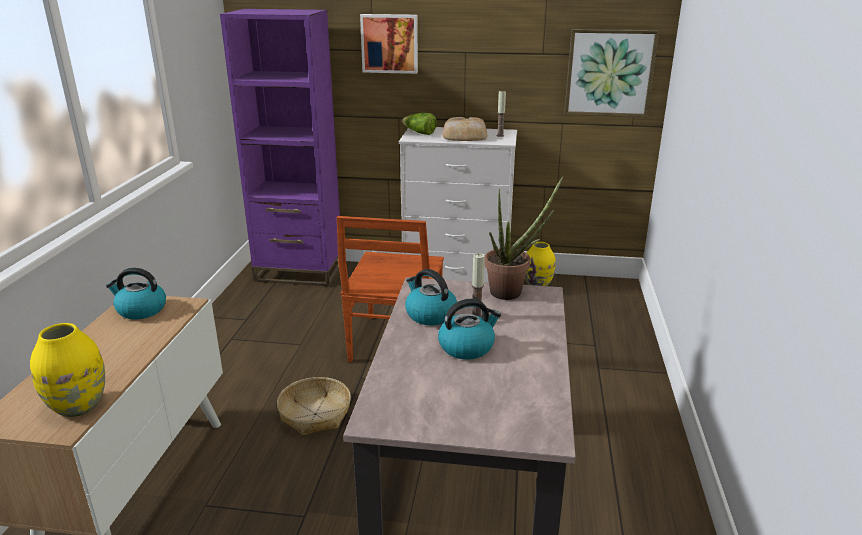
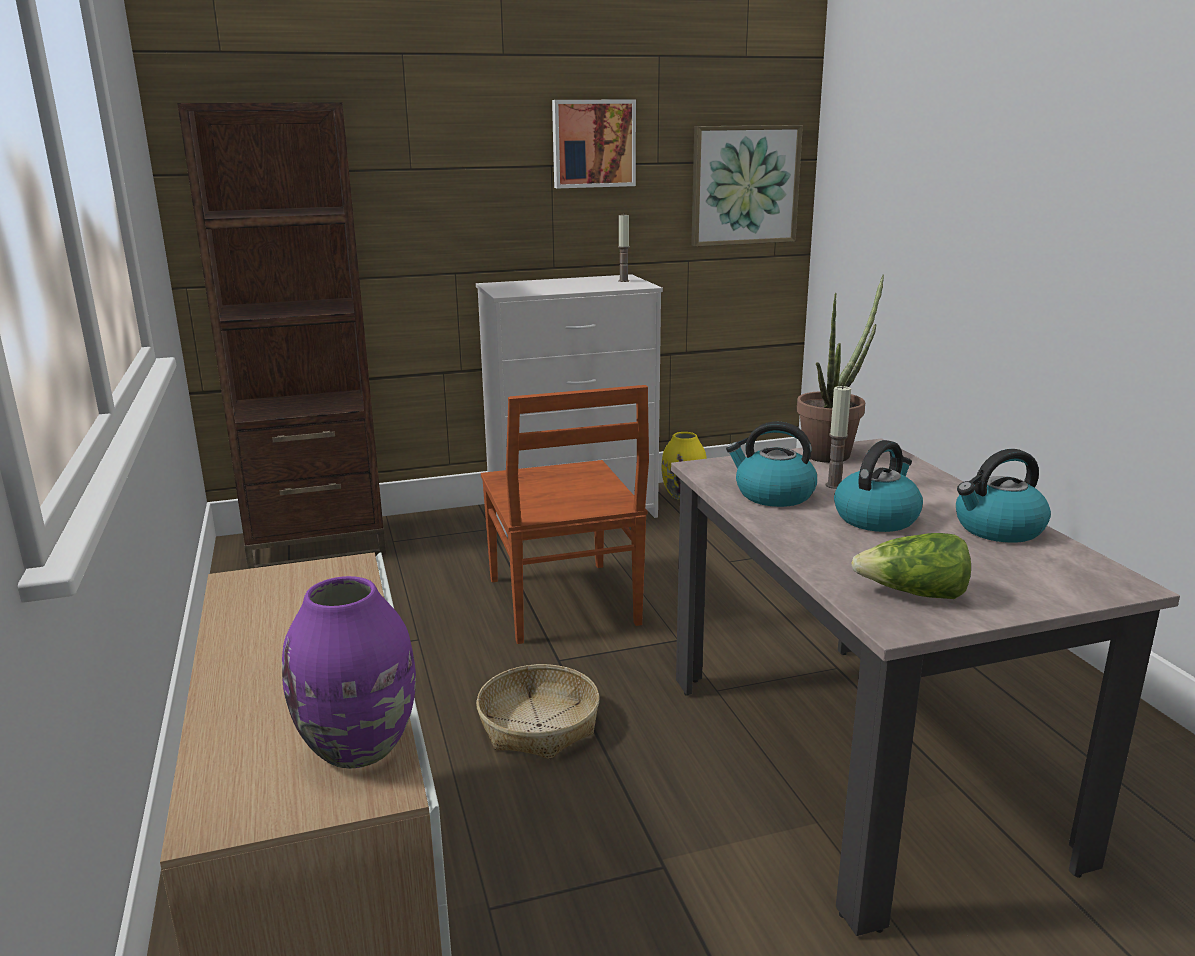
camera: 25 degrees left, 5 degrees down
(79, 406) = (360, 747): yellow vase -> purple vase
(140, 310) = (274, 590): kettle -> kettle (998, 529)
(299, 272) = (317, 545): purple bookcase -> brown bookcase
(390, 43) = (438, 156): picture -> picture (593, 143)
(419, 133) = (507, 288): lettuce -> lettuce (913, 594)
(464, 135) = (575, 284): bread -> none

